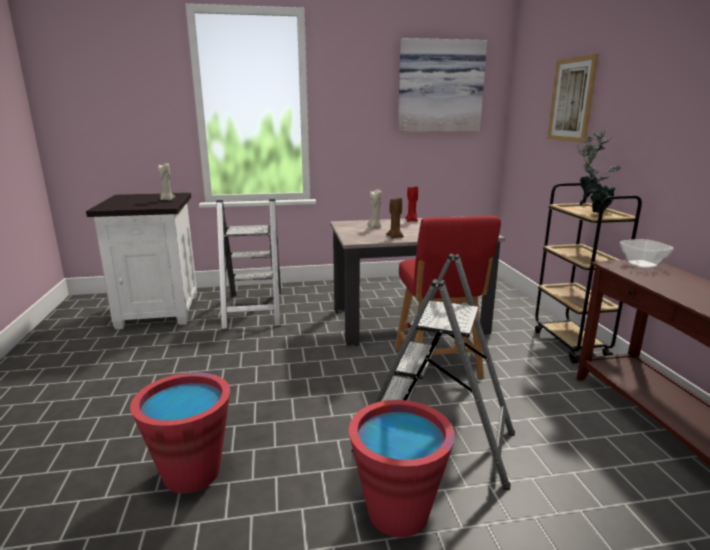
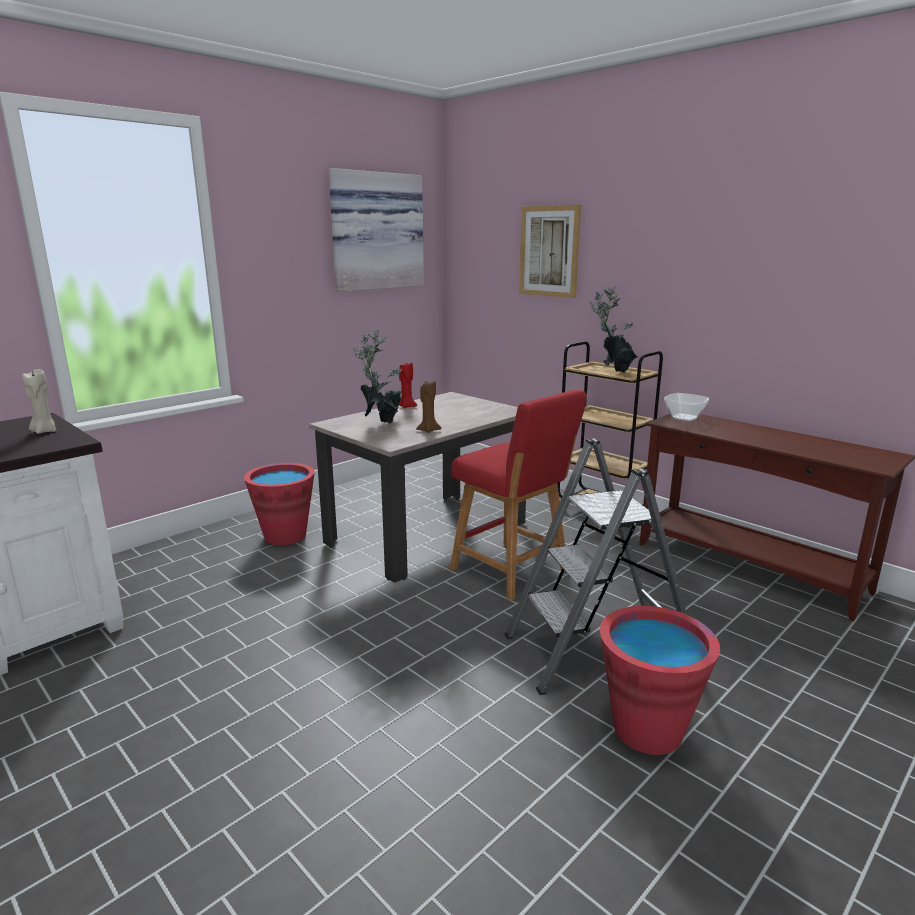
camera: 35 degrees left, 0 degrees up
(191, 473) = (402, 806): red bucket -> red bucket (285, 536)
(253, 310) = (208, 576): grey step ladder -> none
(374, 227) = (381, 422): beige candle -> potted plant

